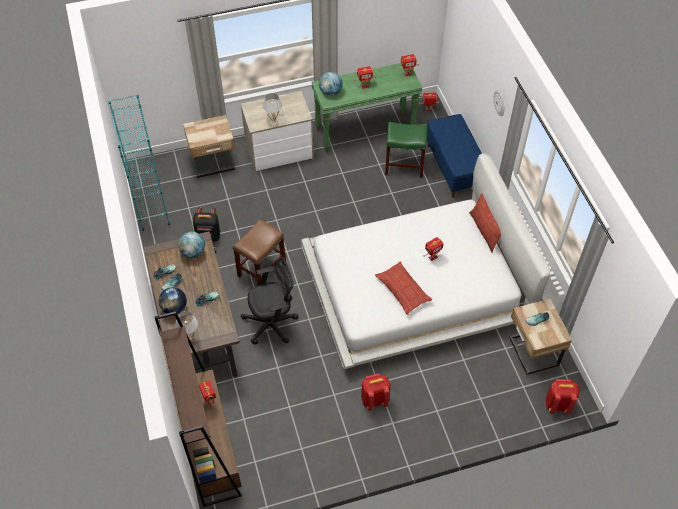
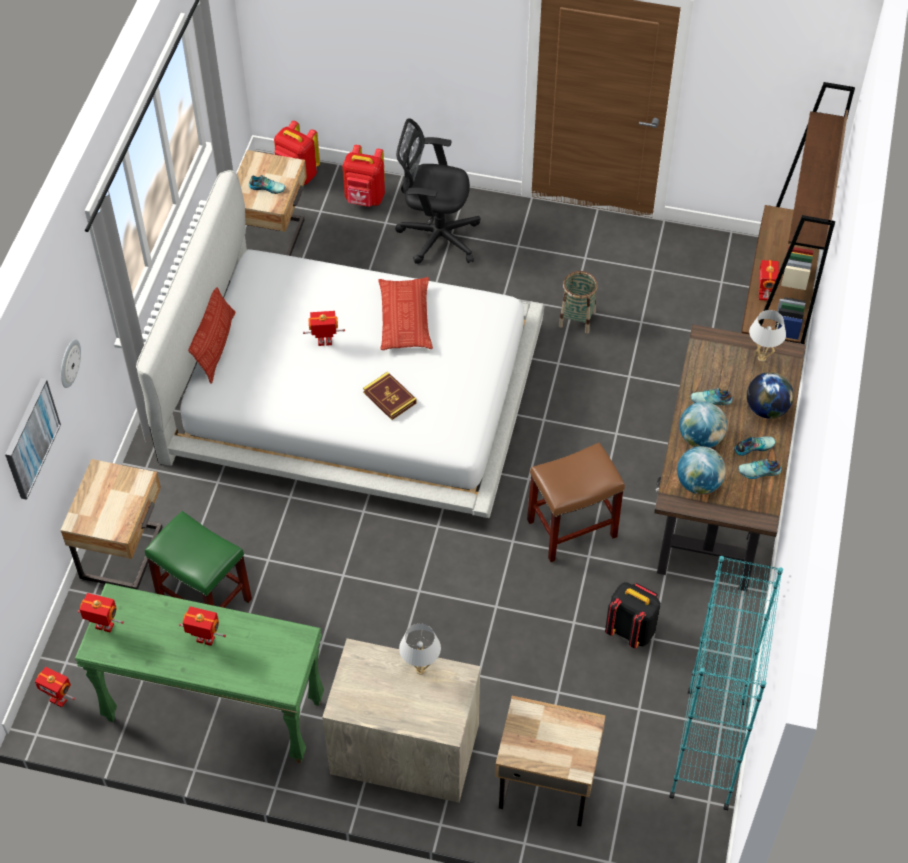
camera: 150 degrees left, 0 degrees up
(272, 324) = (602, 437): black office chair -> black office chair (435, 236)
(327, 389) = (577, 319): none -> basket
(330, 92) = (278, 658): globe -> globe (700, 439)
(374, 400) = (522, 280): red backpack -> red backpack (365, 199)
(378, 244) = (389, 398): none -> book
(454, 167) = (124, 553): blue bench -> beige nightstand
(480, 66) = (30, 438): none -> picture

